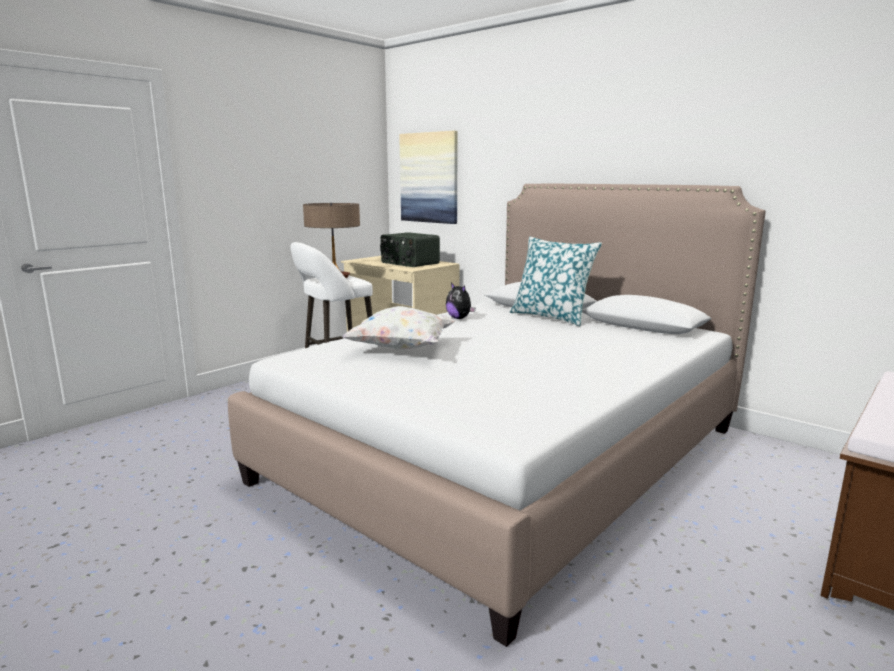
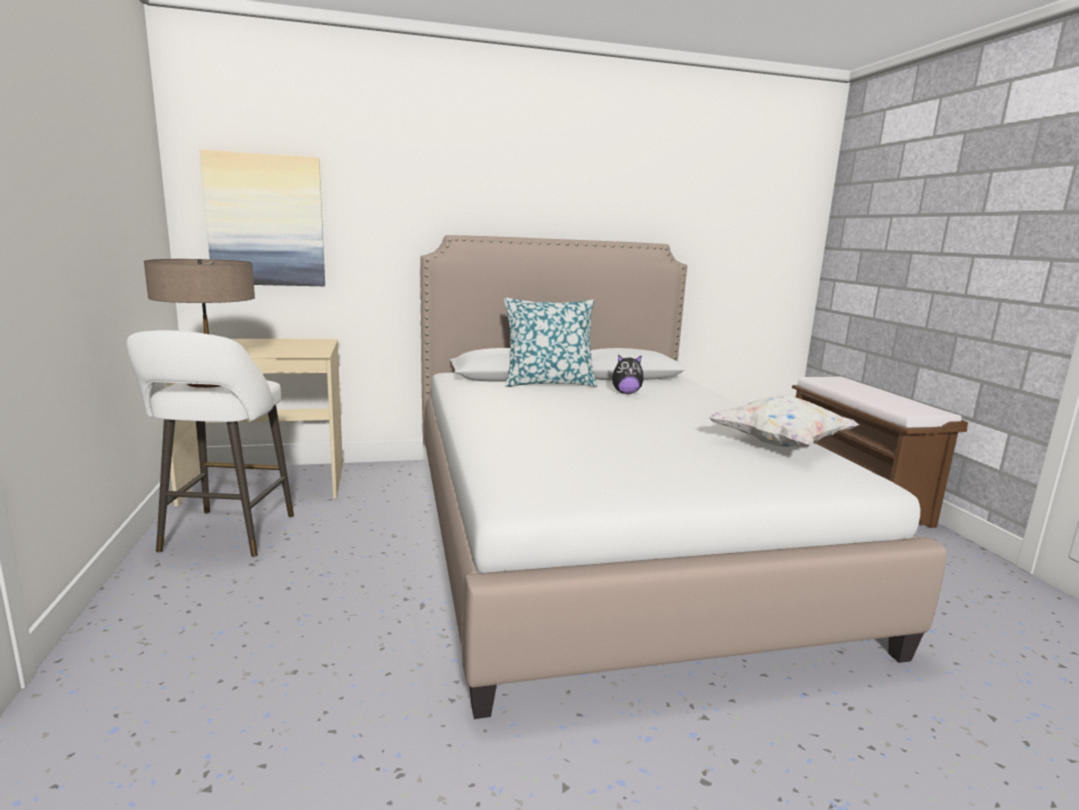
camera: 55 degrees left, 0 degrees up
(402, 348) = (576, 446): white pillow -> white pillow (780, 445)
(409, 263) = (278, 346): radio -> none
(459, 318) = (490, 403): plush toy -> plush toy (626, 393)

